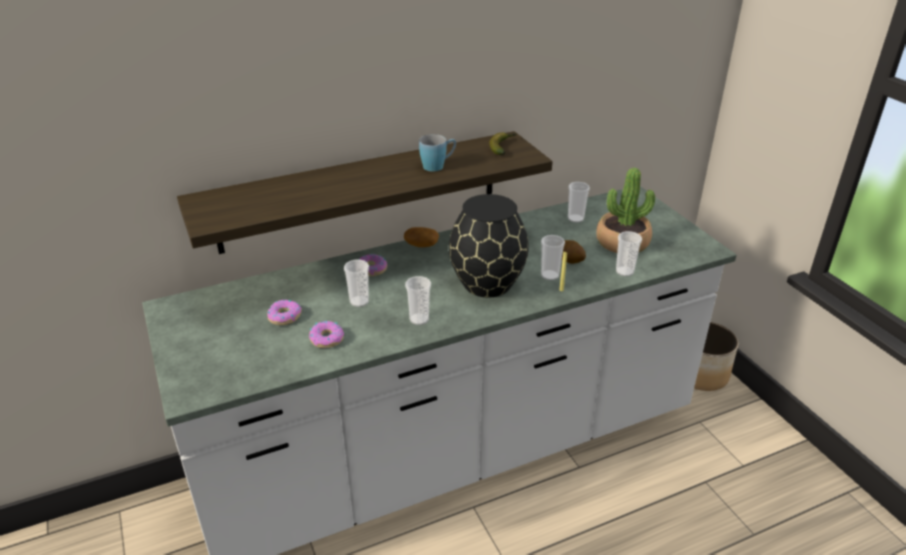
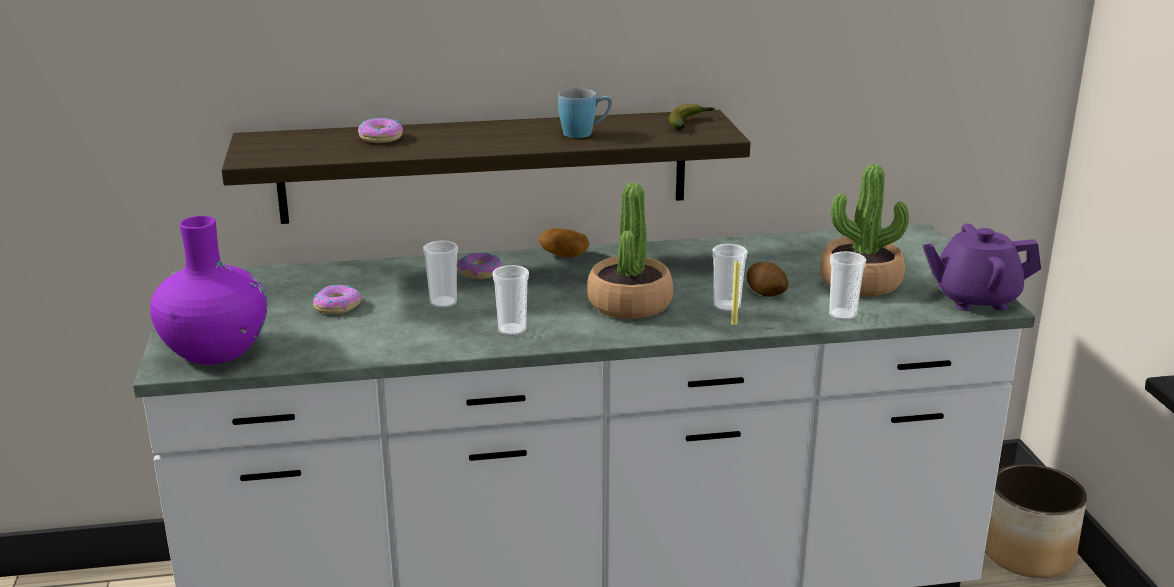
camera: 15 degrees right, 10 degrees down
(213, 374) = (215, 350): none -> purple vase
(327, 339) = (378, 334): donut -> donut (381, 138)
(486, 283) = (629, 304): black vase -> potted plant
(575, 219) = (805, 250): cup -> none
(696, 246) = (974, 299): none -> purple teapot

